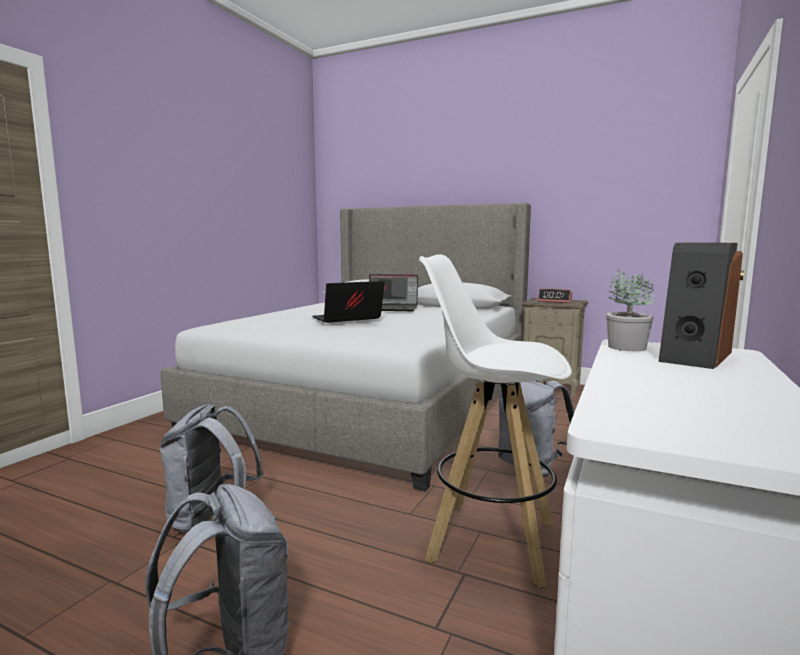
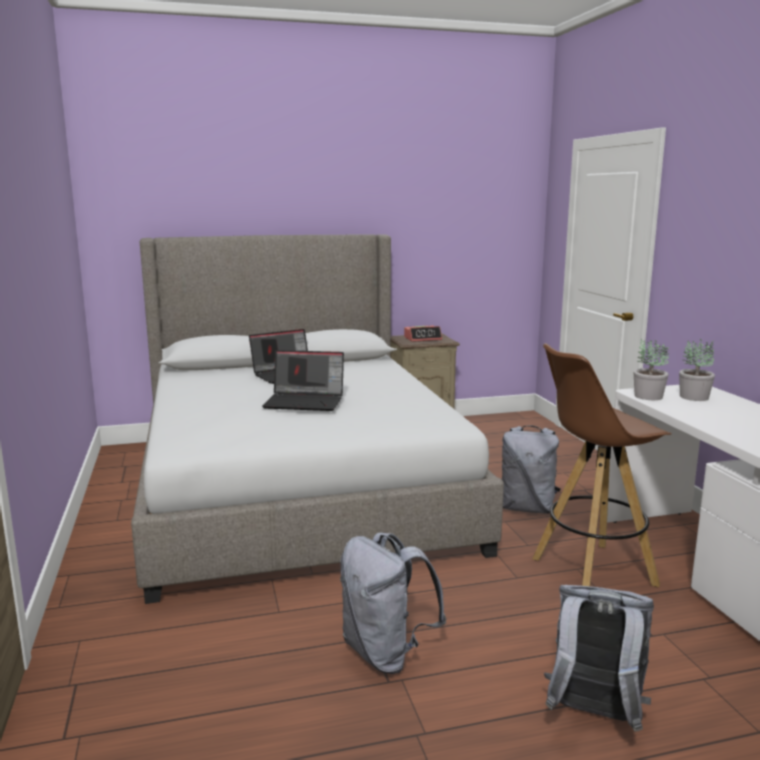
camera: 40 degrees left, 5 degrees up
(347, 319) = (305, 402): laptop -> laptop turned 105 degrees counterclockwise
(489, 539) = (590, 571): white stool -> brown stool
(693, 356) = (694, 397): speaker -> potted plant

